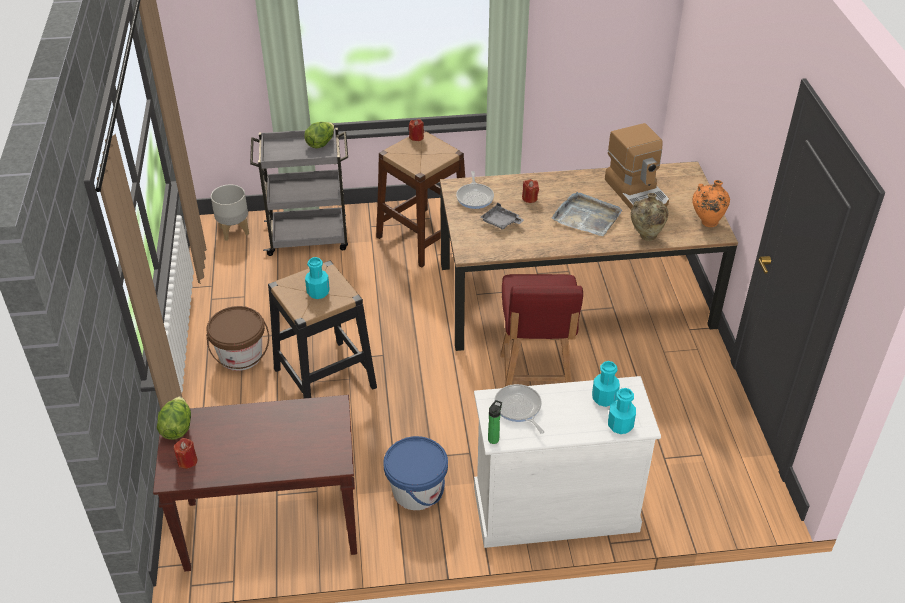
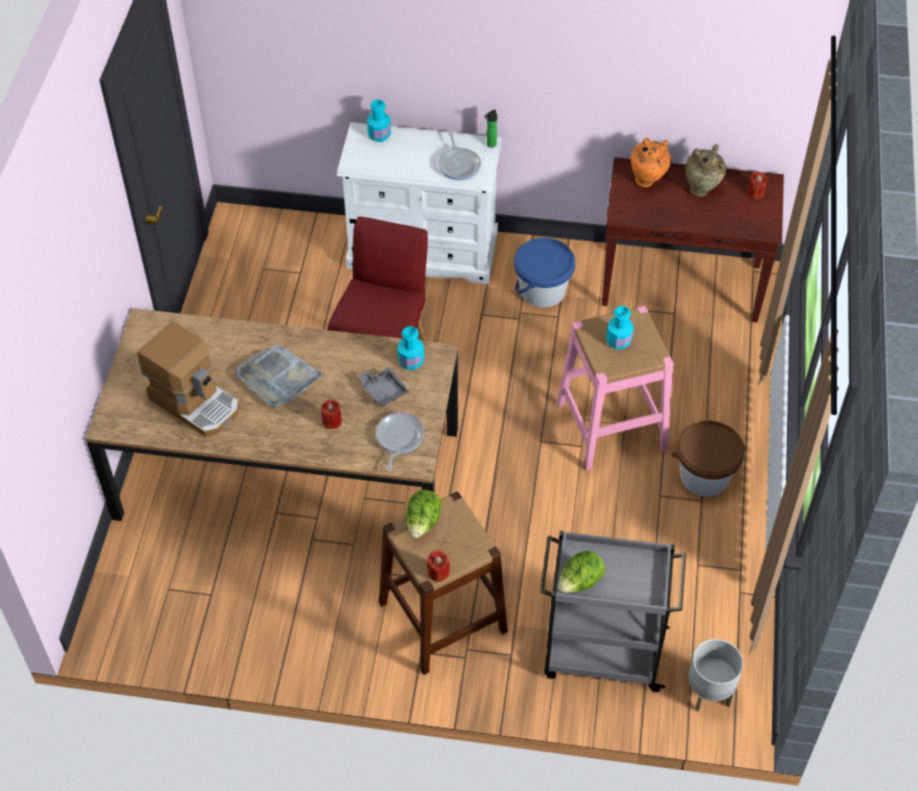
camera: 165 degrees left, 10 degrees up
(177, 428) = (766, 222): lettuce -> lettuce (423, 523)
(324, 378) = (611, 426): black stool -> pink stool
(604, 398) = (380, 158): turquoise bottle -> turquoise bottle (411, 361)
(637, 192) = (196, 402): coffee machine -> coffee machine turned 135 degrees clockwise
(645, 237) = (228, 335): beige vase -> beige vase (701, 190)
(706, 223) = (147, 340): orange vase -> orange vase (647, 181)

